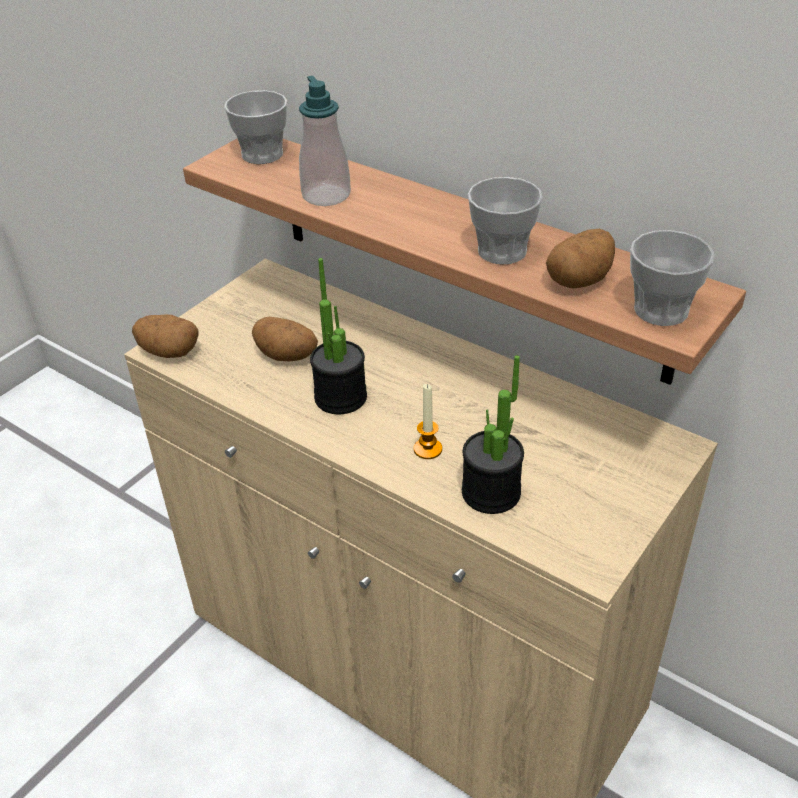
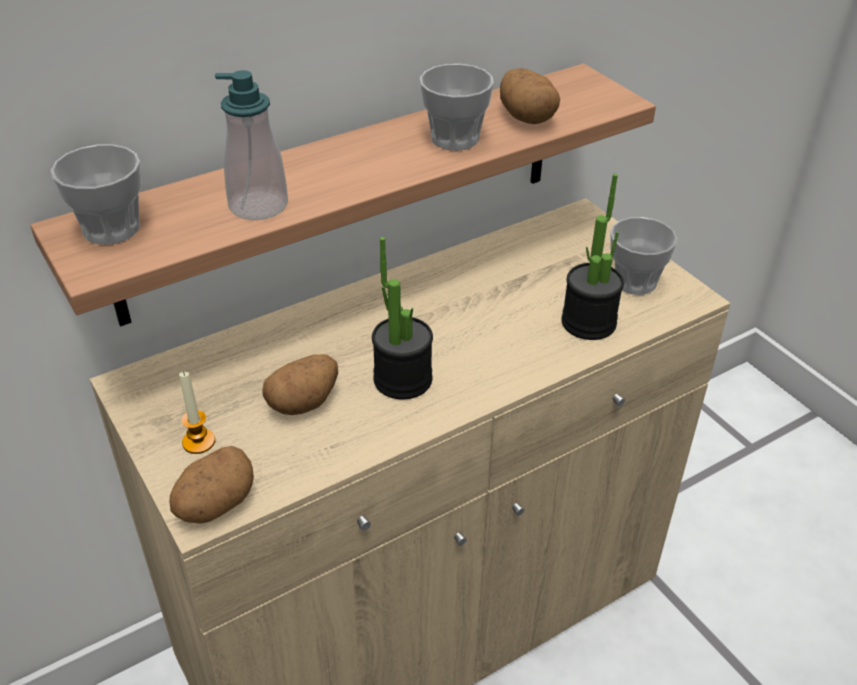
camera: 70 degrees left, 0 degrees up
(427, 449) = (514, 343): candle -> candle (198, 442)
(661, 310) = (591, 99): cup -> cup (635, 281)

